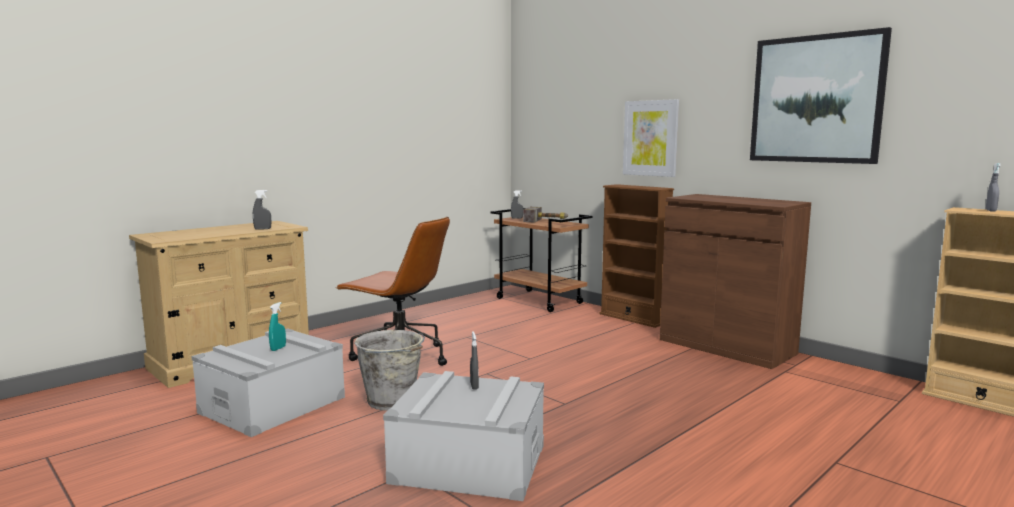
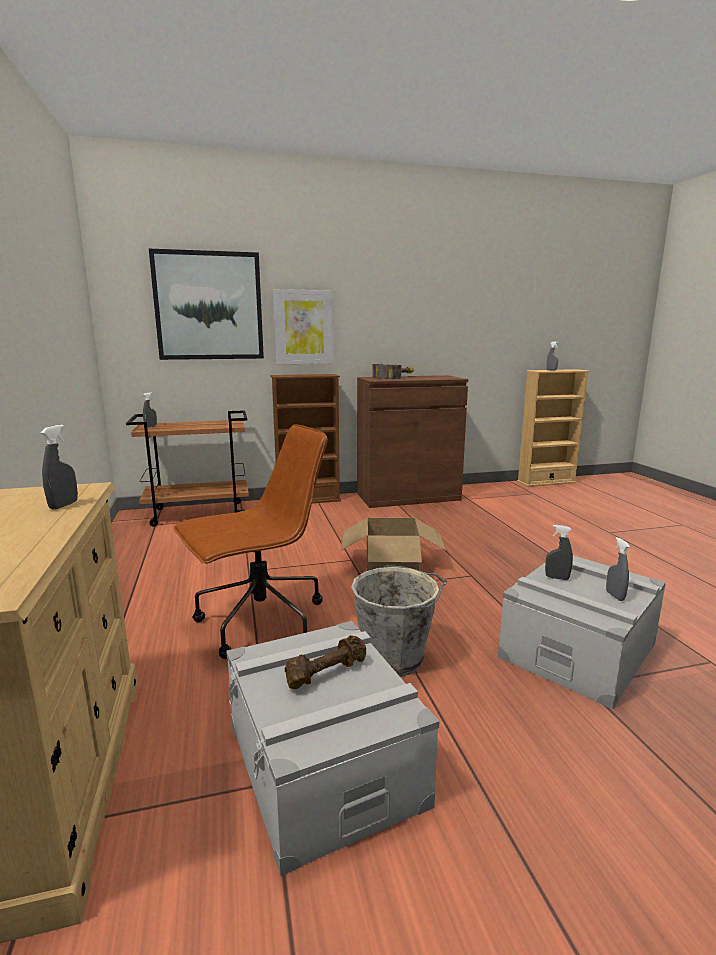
camera: 60 degrees left, 5 degrees up
(278, 348) = (326, 673): turquoise spray bottle -> brown dumbbell
(460, 408) = (615, 596): none -> grey spray bottle
(544, 371) = (391, 563): none -> cardboard box
(547, 221) = (196, 423): hammer -> hammer (397, 377)
(816, 99) = (445, 297): picture -> picture (209, 306)

